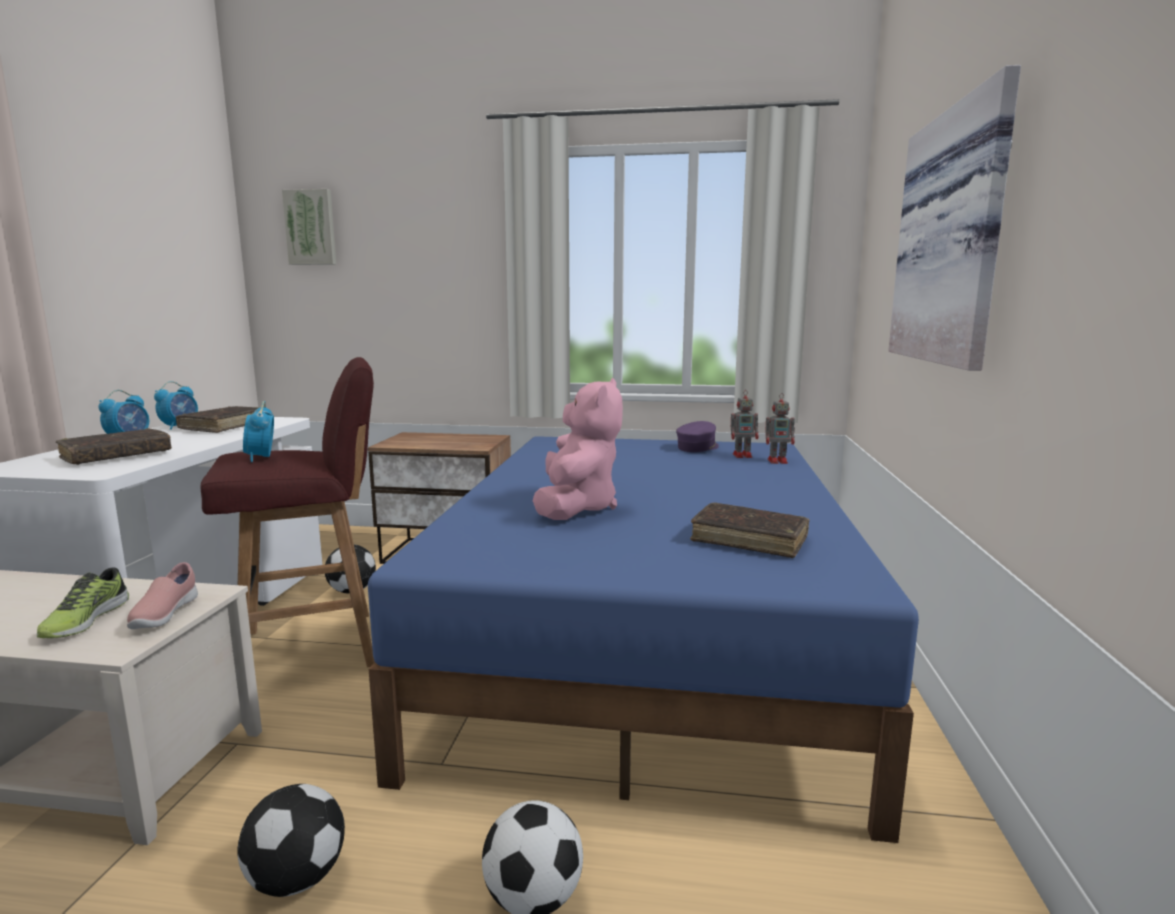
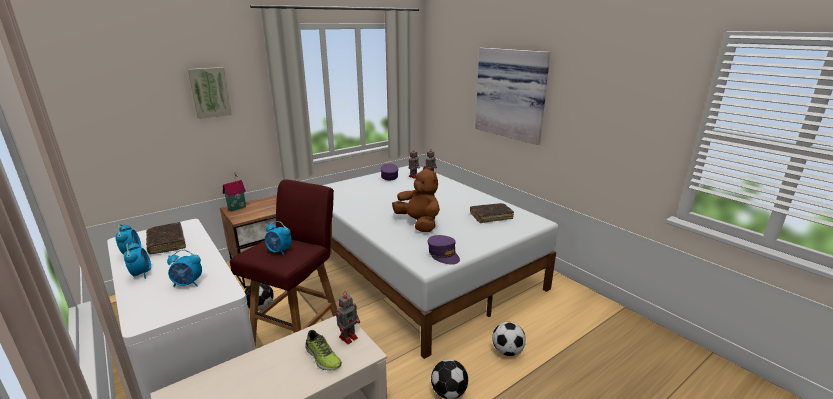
camera: 45 degrees left, 10 degrees up
(117, 456) = (188, 284): brown book -> alarm clock
(164, 615) = (349, 337): pink shoe -> toy robot
(311, 227) = (109, 79): picture -> picture (209, 92)
(415, 435) = (236, 208): none -> toy house
(490, 557) = (443, 255): none -> purple cap
(576, 508) = (419, 223): pink plush toy -> brown plush toy
(648, 637) = (418, 265): blue bed -> white bed

